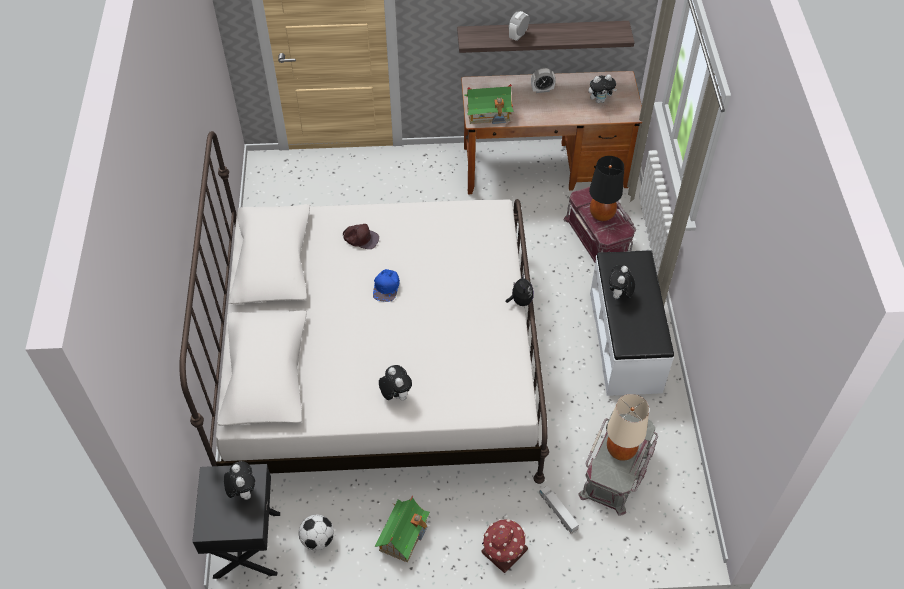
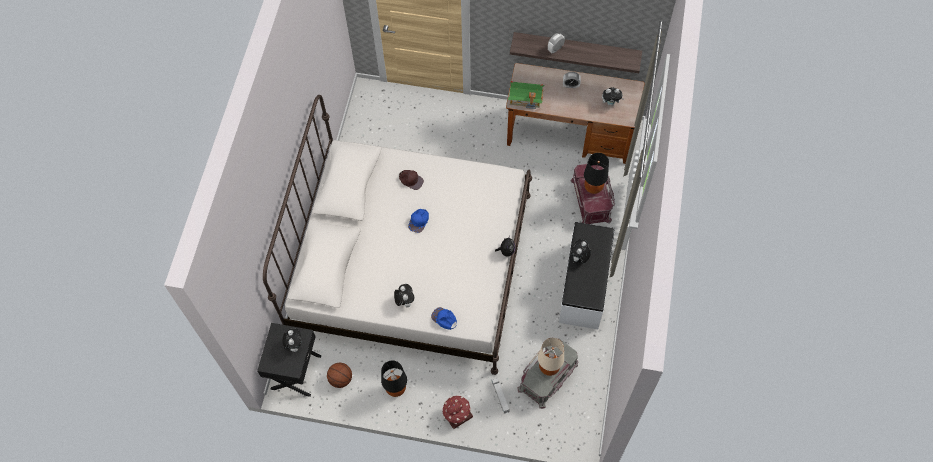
camera: 15 degrees right, 10 degrees up
(318, 539) = (341, 379): football -> basketball
(403, 535) = (395, 389): toy house -> black table lamp
(460, 407) = (444, 319): none -> blue cap

